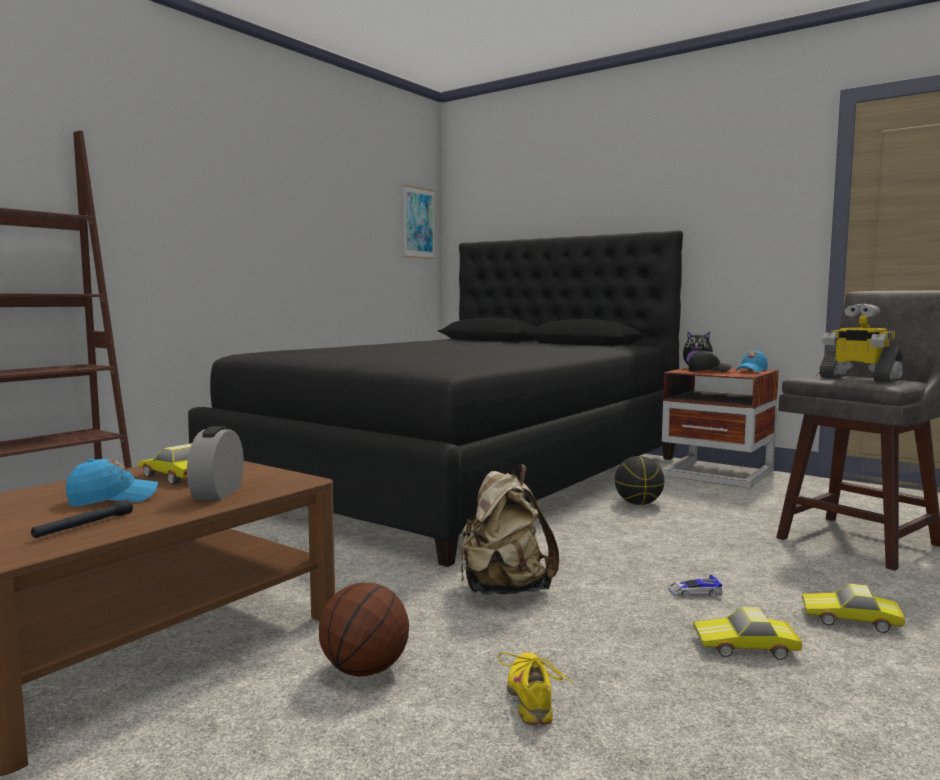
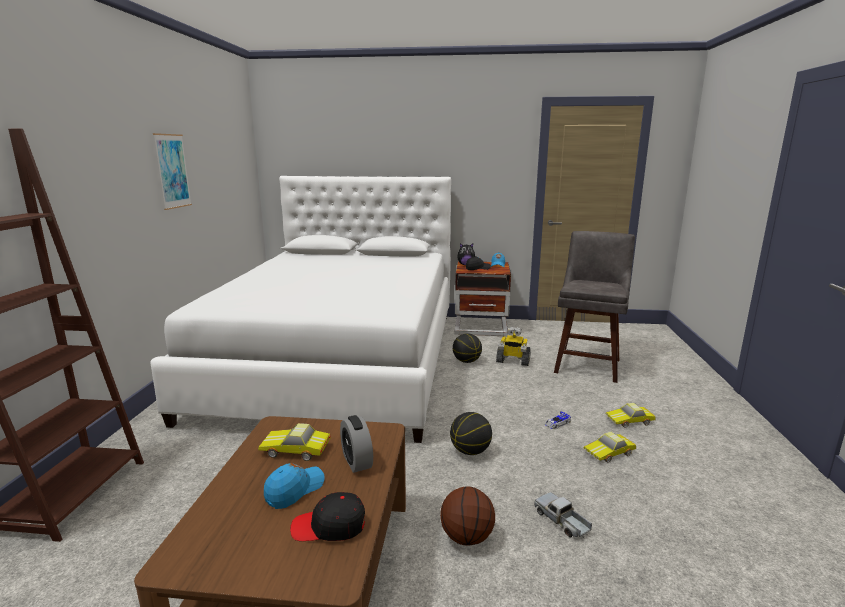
camera: 30 degrees left, 10 degrees up
(84, 526) = (329, 526): black flashlight -> black cap
(418, 223) = (245, 161): picture -> picture (172, 171)
(462, 476) = (340, 359): black bed -> white bed
(503, 590) = (470, 451): beige backpack -> basketball
(532, 698) = (562, 521): yellow shoe -> toy truck
(859, 378) = (594, 285): toy robot -> toy robot (512, 361)

